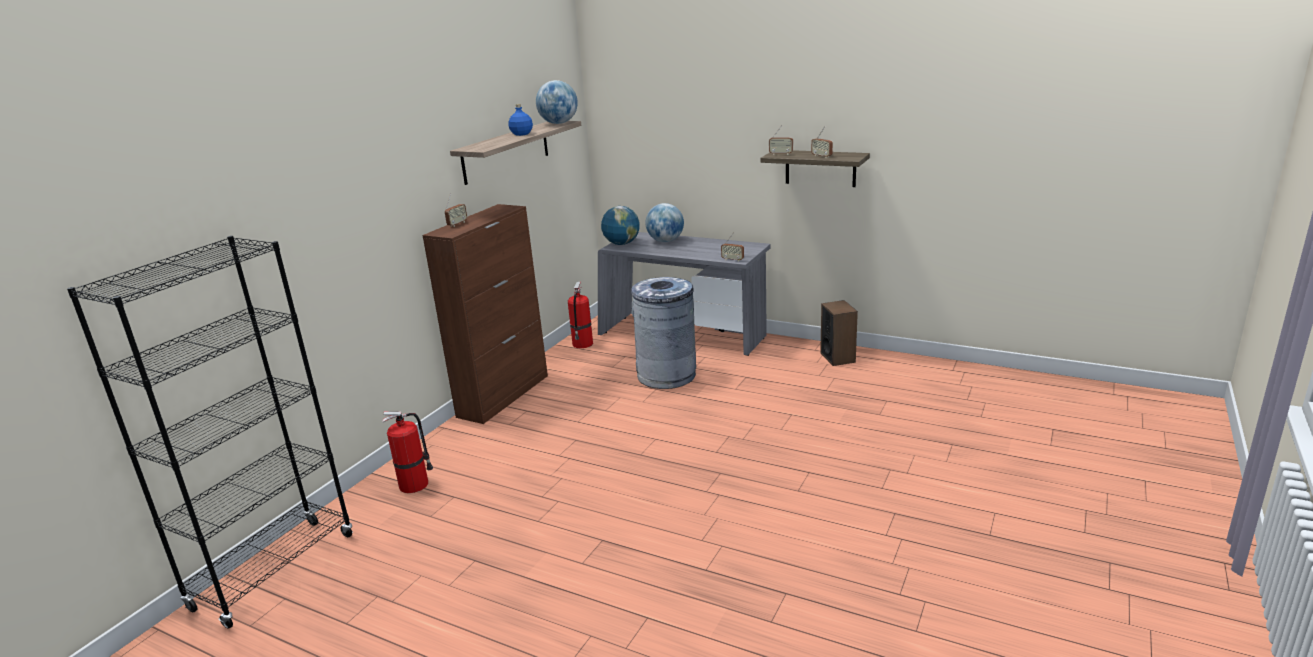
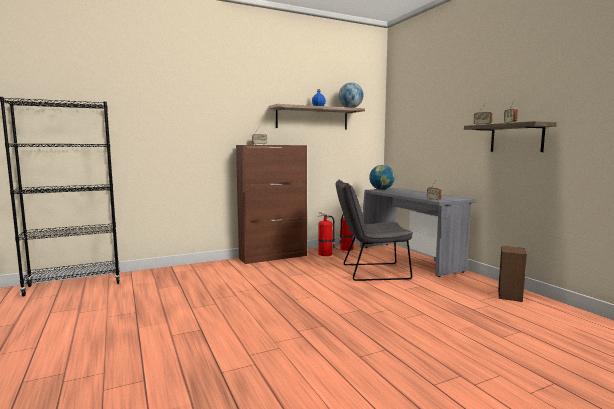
camera: 35 degrees right, 15 degrees down
(415, 484) = (176, 275): fire extinguisher -> fire extinguisher (326, 254)
(665, 241) = (408, 191): globe -> none
(667, 375) = (370, 272): grey trash can -> grey chair

